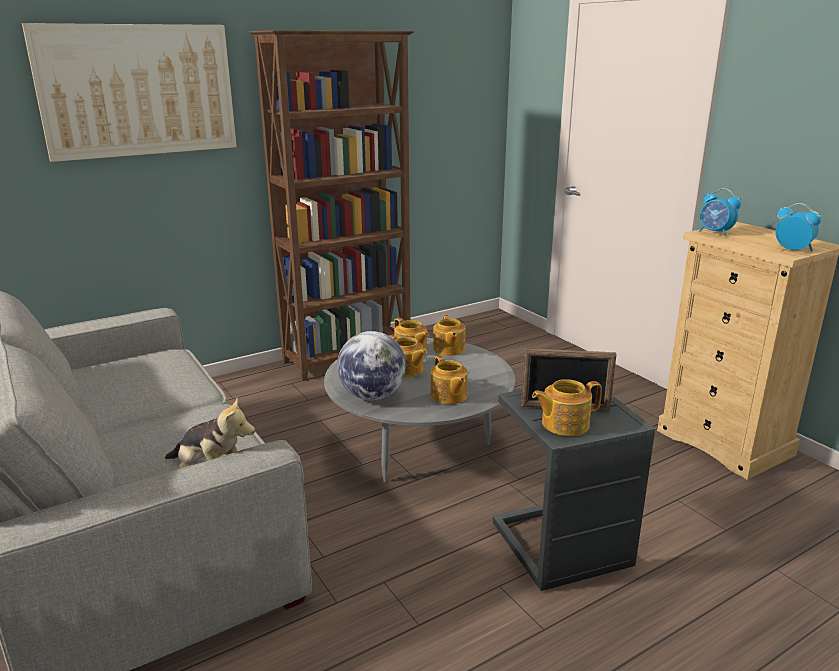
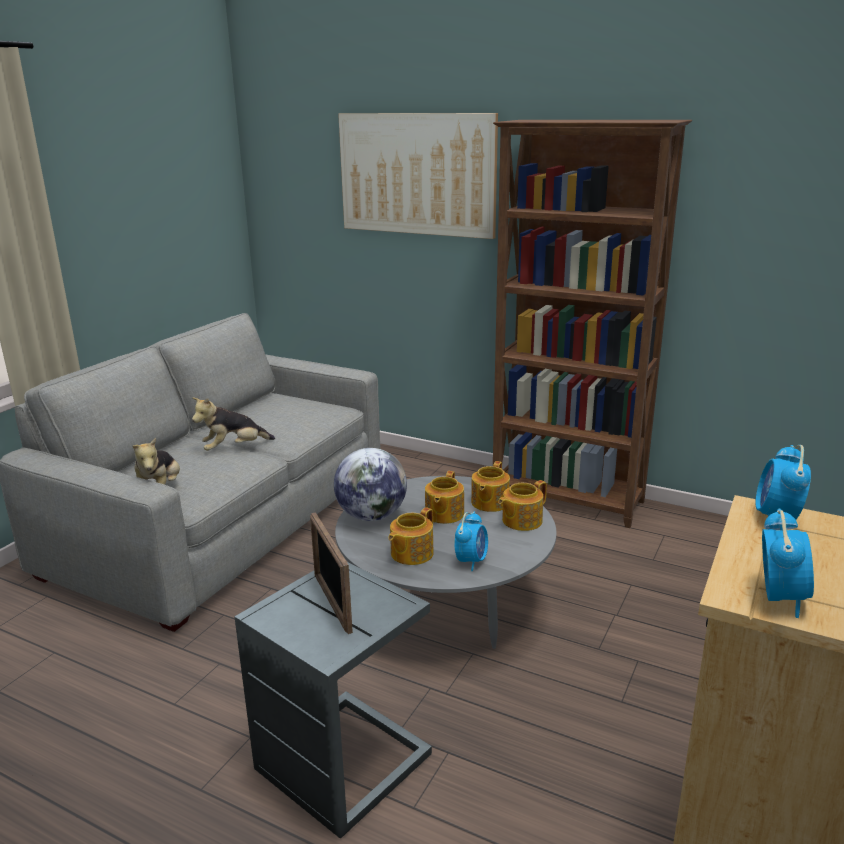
camera: 60 degrees right, 0 degrees up
(164, 418) = (234, 448): none -> plush toy
(482, 379) = (471, 561): none -> alarm clock
(564, 424) = (293, 610): teapot -> none

